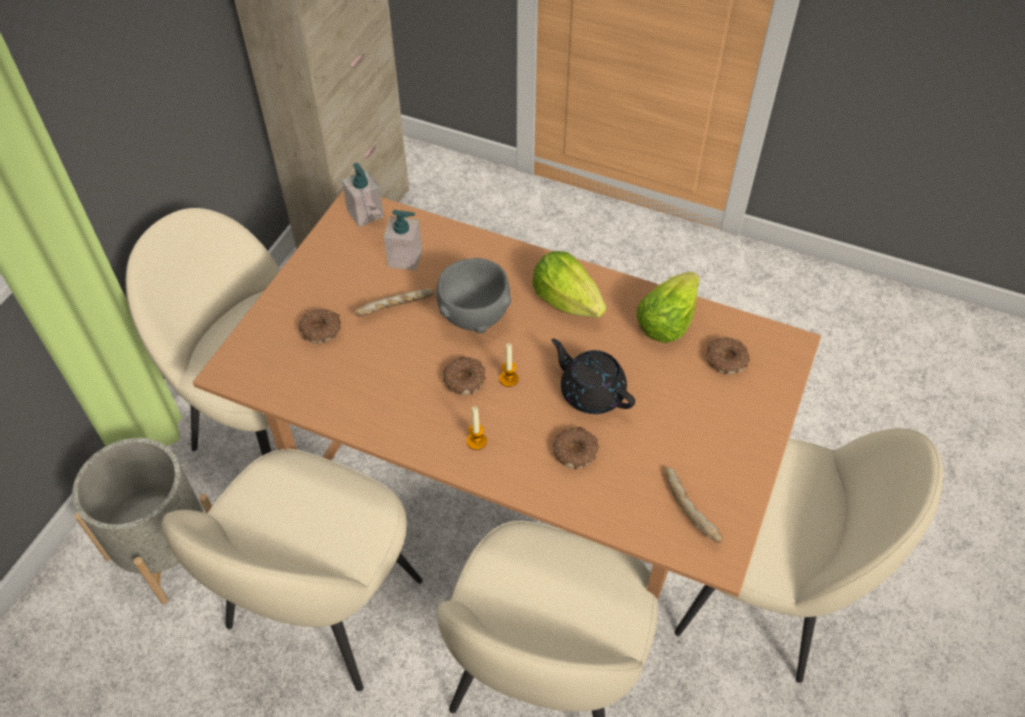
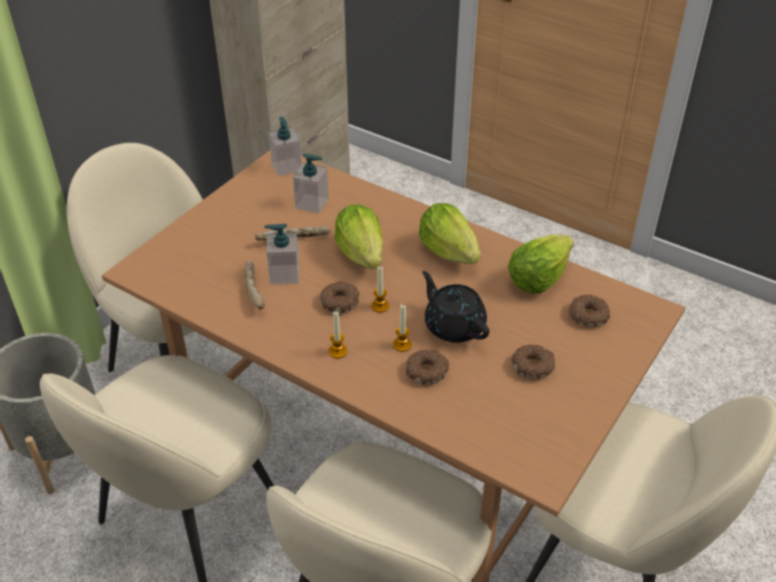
camera: 10 degrees right, 10 degrees down
(322, 330) = (224, 249): donut -> donut (533, 366)
(396, 354) = (284, 274): none -> soap dispenser
(474, 316) = (362, 254): grey bowl -> lettuce
(542, 423) = (402, 345): none -> candle
(691, 509) = (526, 433): bread -> bread (255, 290)

